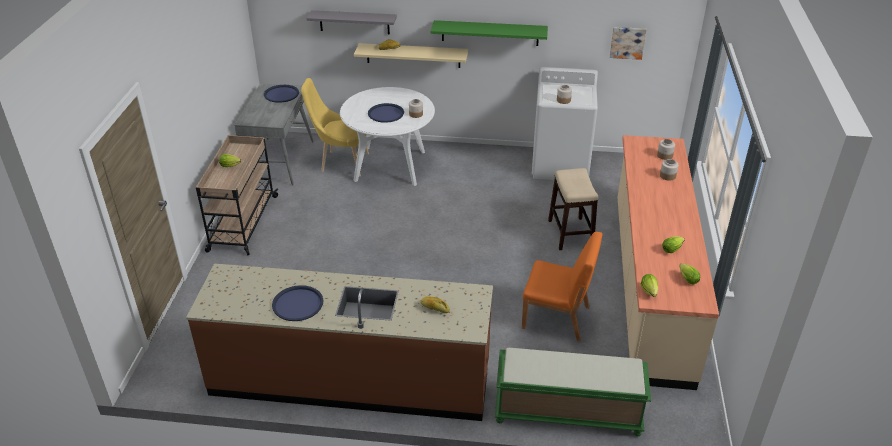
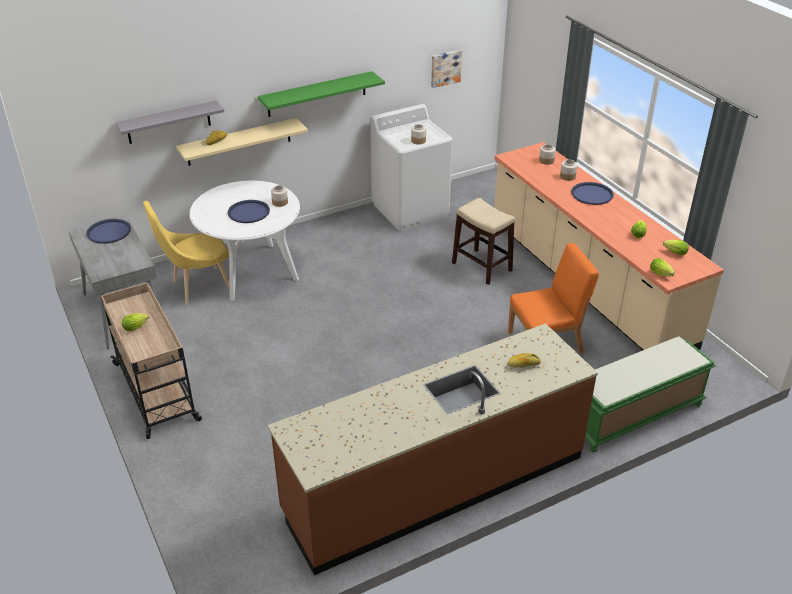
camera: 35 degrees left, 0 degrees up
(298, 304) = (400, 421): blue tray -> blue tray (592, 194)

